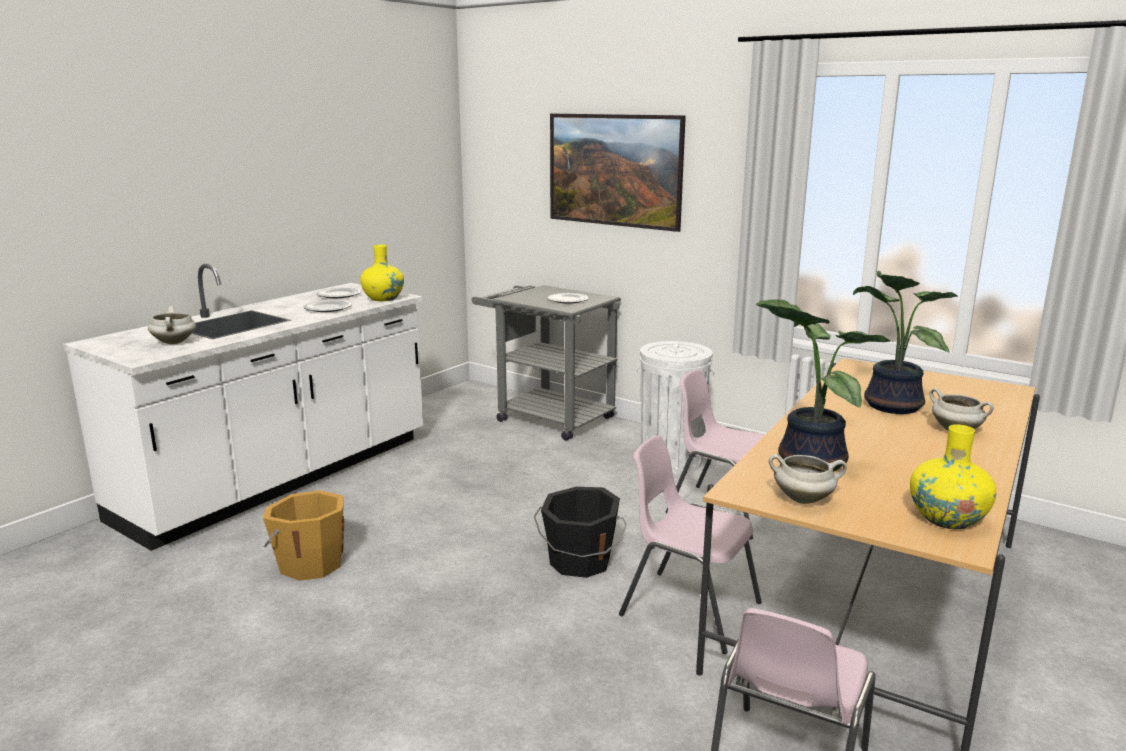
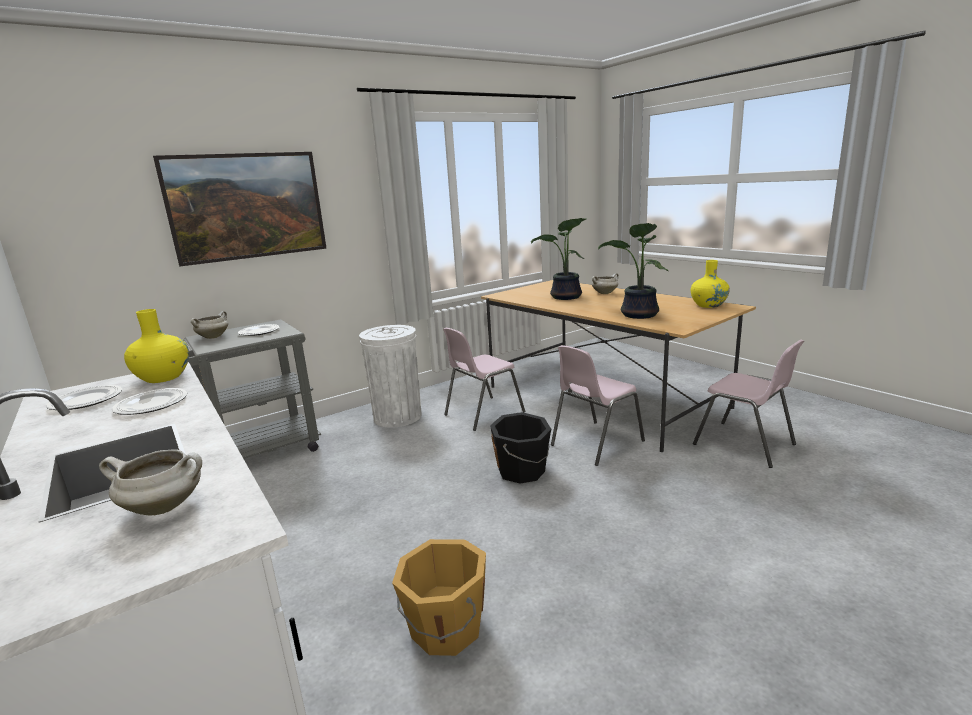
camera: 70 degrees left, 0 degrees up
(804, 499) = (688, 320): white cooking pot -> white cooking pot (213, 337)

